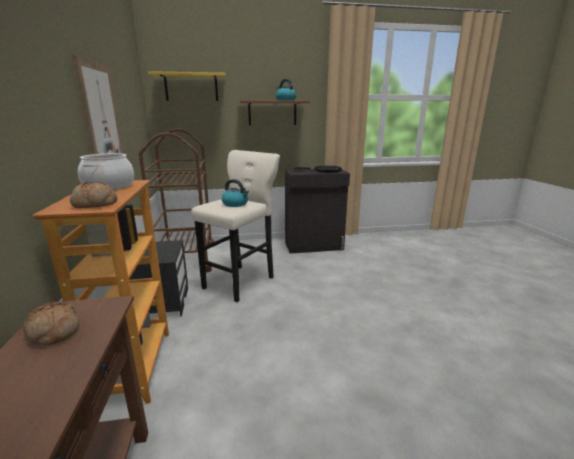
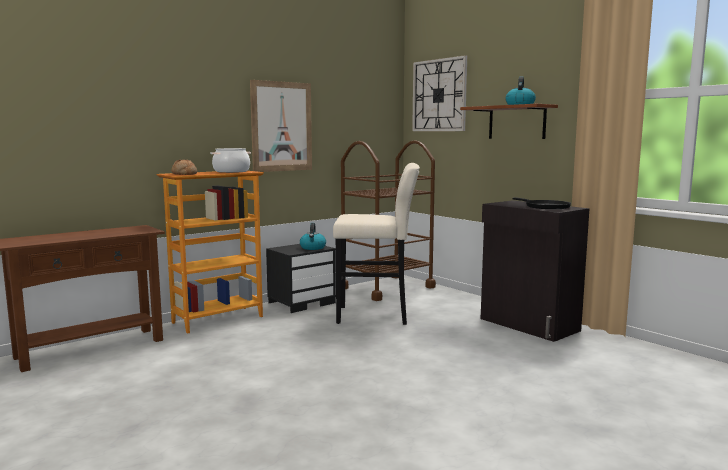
camera: 60 degrees right, 10 degrees down
(53, 332) = (118, 230): bread -> none
(191, 87) = (439, 95): yellow shelf -> wall clock
(235, 204) = (366, 217): kettle -> kettle (313, 248)

